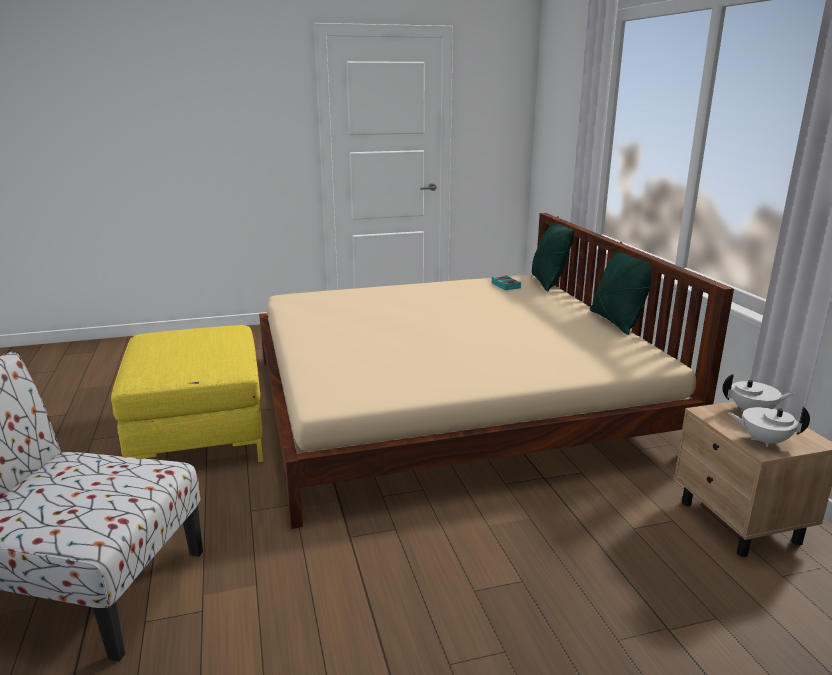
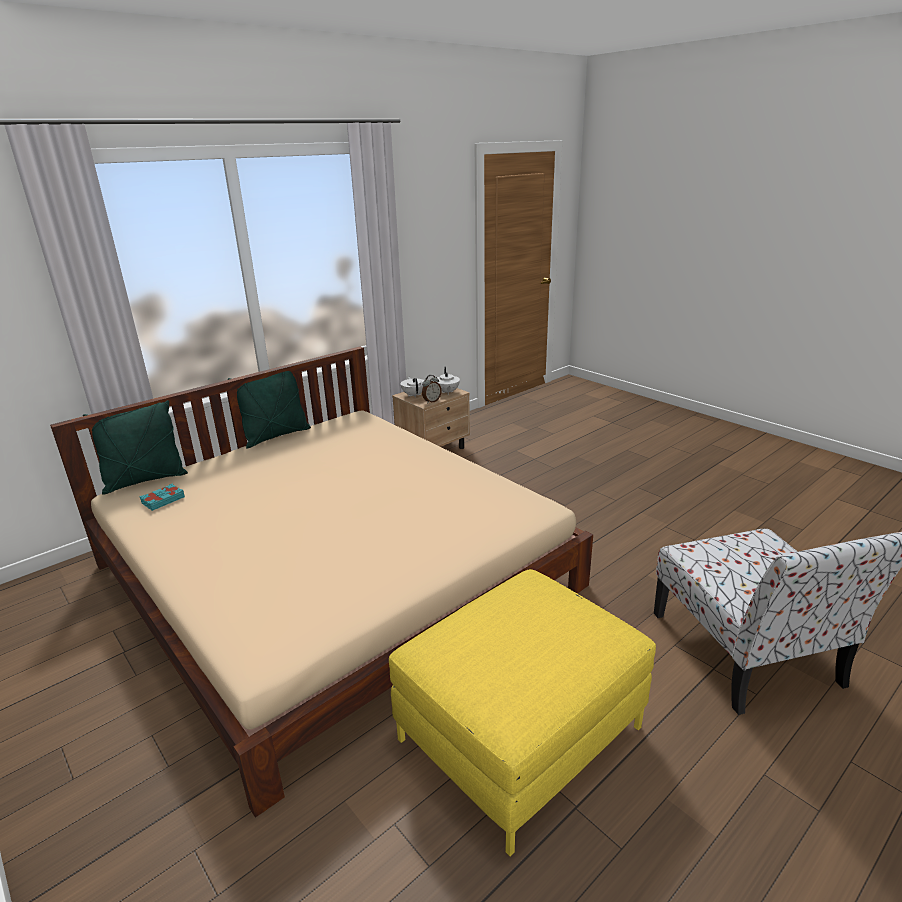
camera: 115 degrees left, 5 degrees up
(717, 419) = (431, 401): none -> alarm clock

